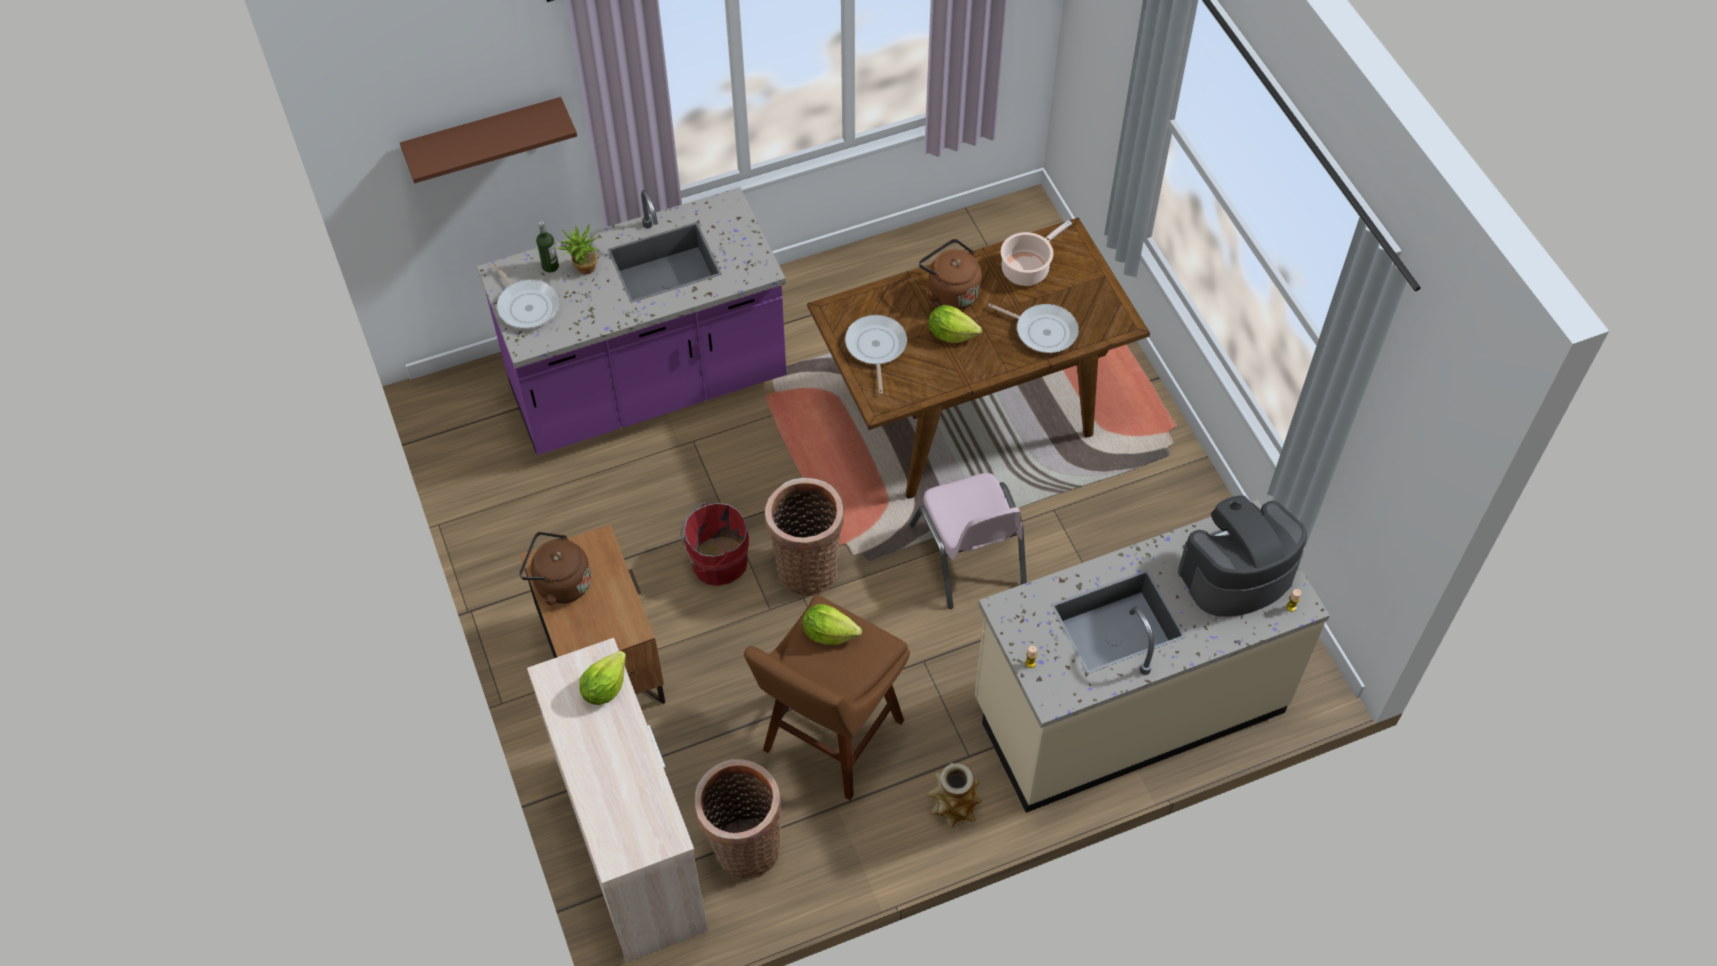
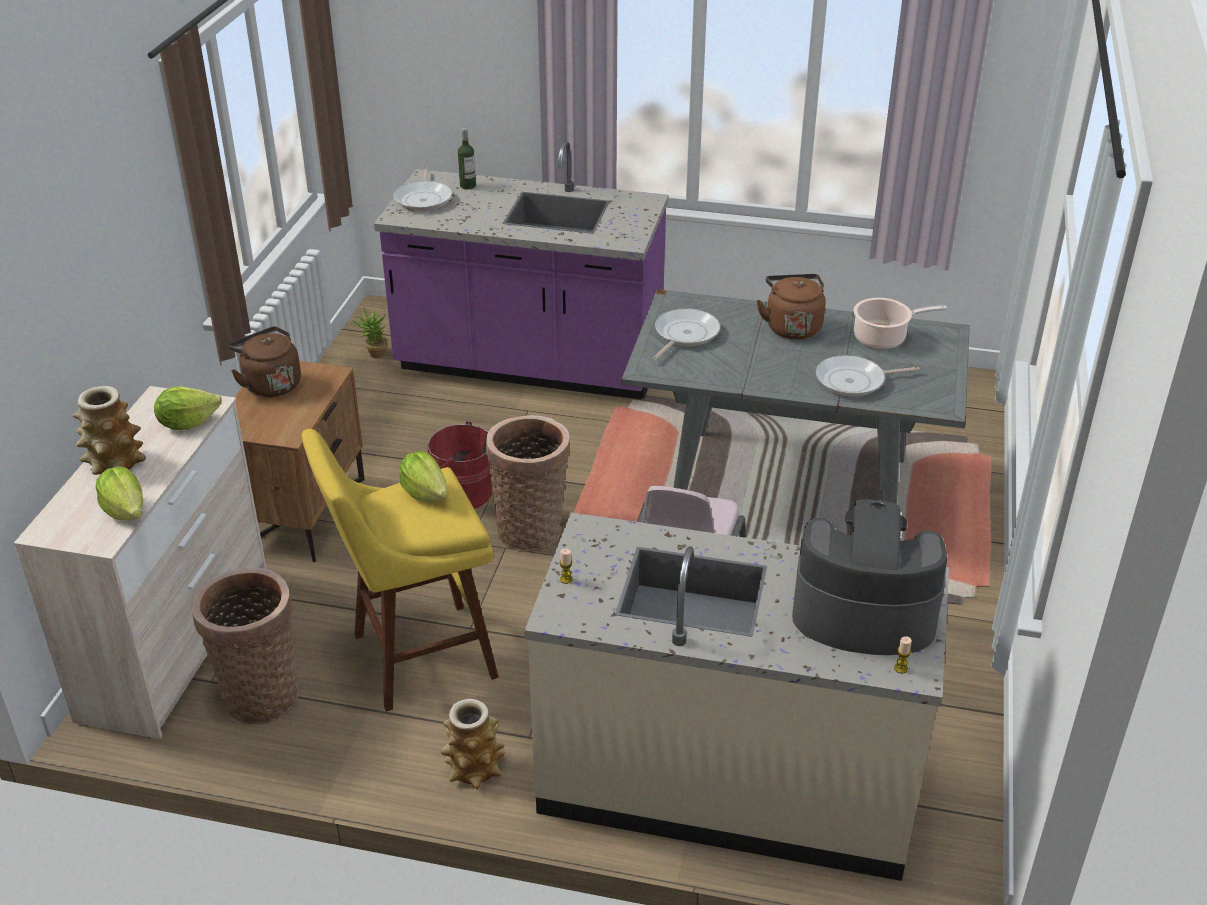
camera: 35 degrees right, 20 degrees down
(485, 138) = (457, 47): brown shelf -> none
(583, 270) = (489, 195): potted plant -> potted plant (374, 354)
(591, 761) = (115, 462): none -> vase
(828, 742) = (414, 658): brown stool -> yellow stool
(951, 334) = (763, 351): lettuce -> lettuce (126, 511)
(969, 413) = (786, 491): brown dining table -> grey dining table
(1042, 331) = (854, 381): frying pan -> frying pan turned 105 degrees clockwise

